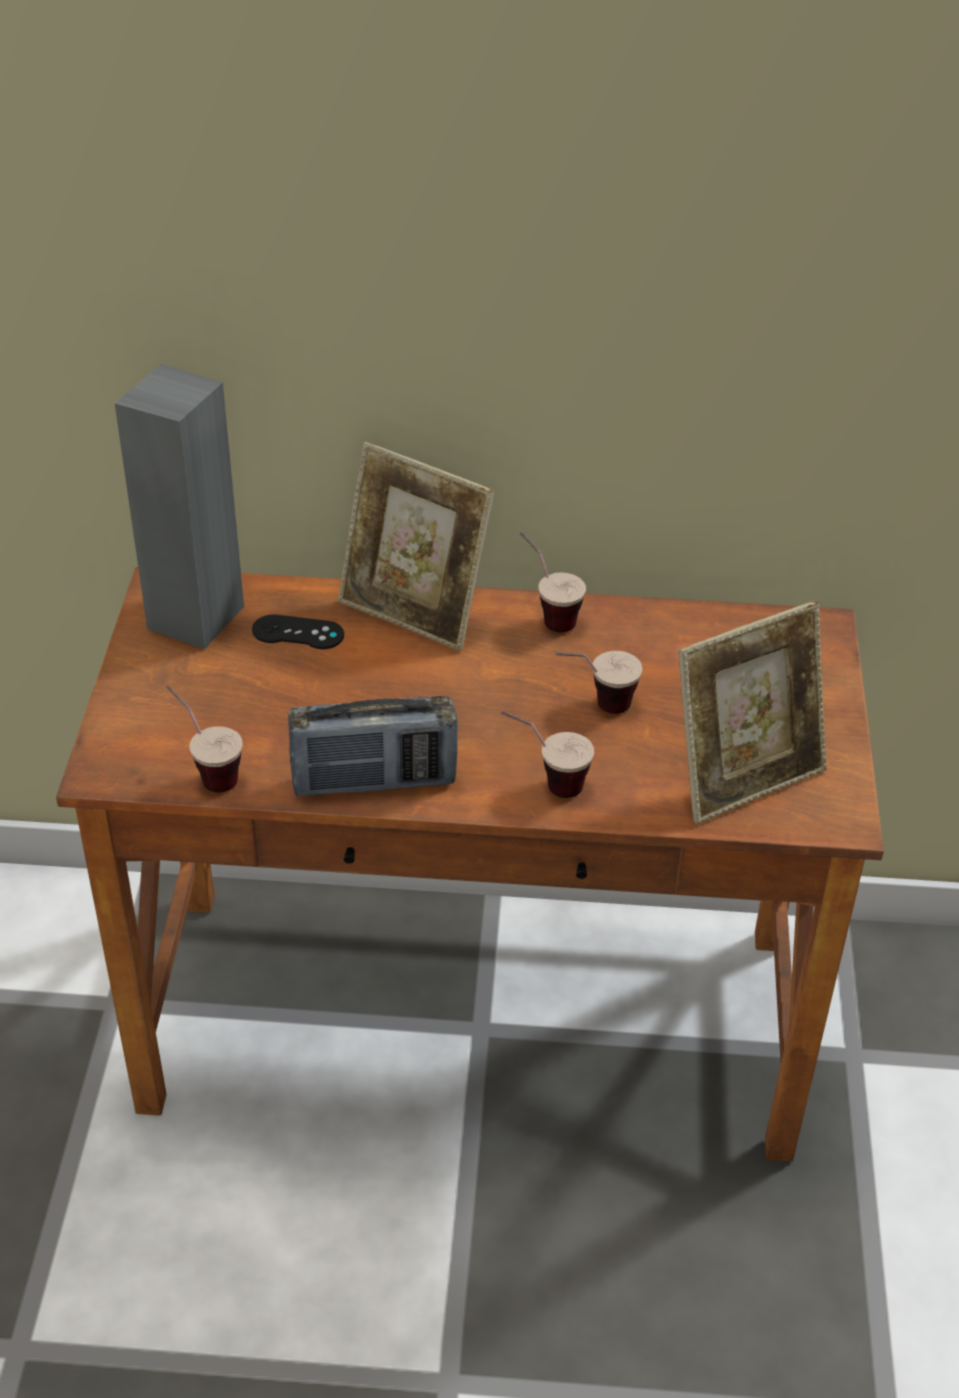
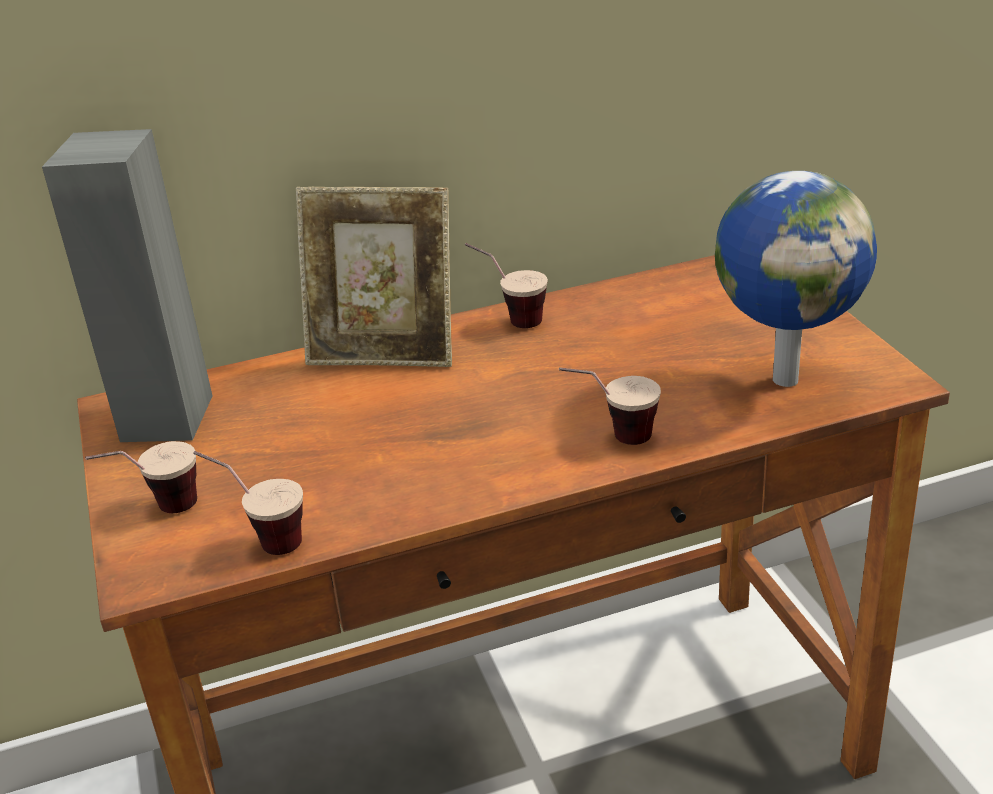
camera: 20 degrees left, 10 degrees down
(298, 633) = (281, 399): black game controller -> none
(374, 781) = (445, 491): radio -> none
(594, 707) = (608, 370): cup -> cup (157, 513)
(745, 777) = (785, 378): picture frame -> globe

